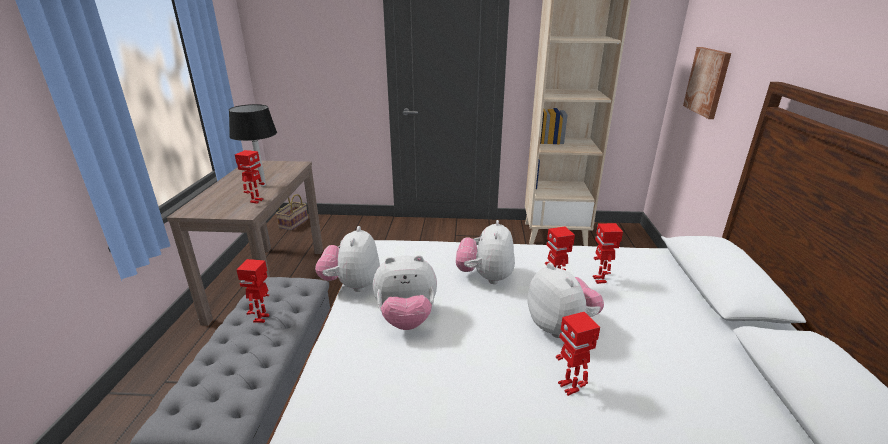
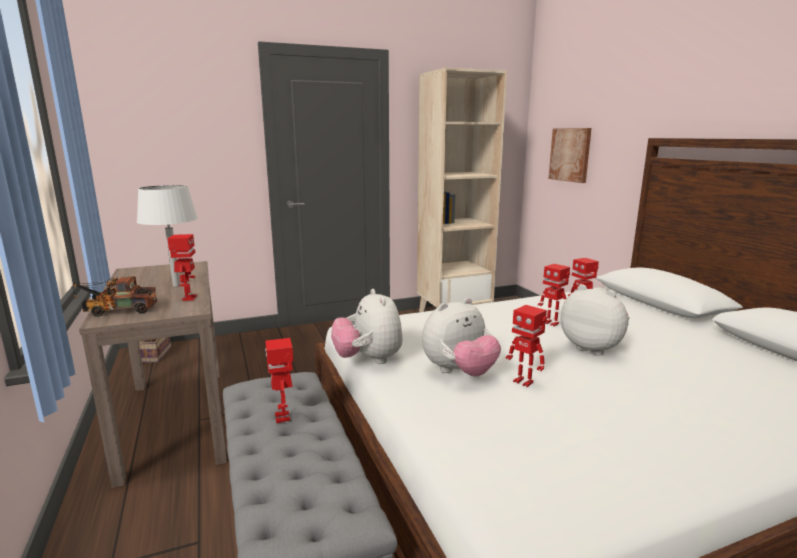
camera: 25 degrees left, 10 degrees down
(203, 204) = (117, 311): none -> toy truck
(263, 185) = (176, 285): black table lamp -> white table lamp
(485, 277) = (488, 329): plush toy -> none
(569, 387) = (650, 383): toy robot -> toy robot (524, 382)

